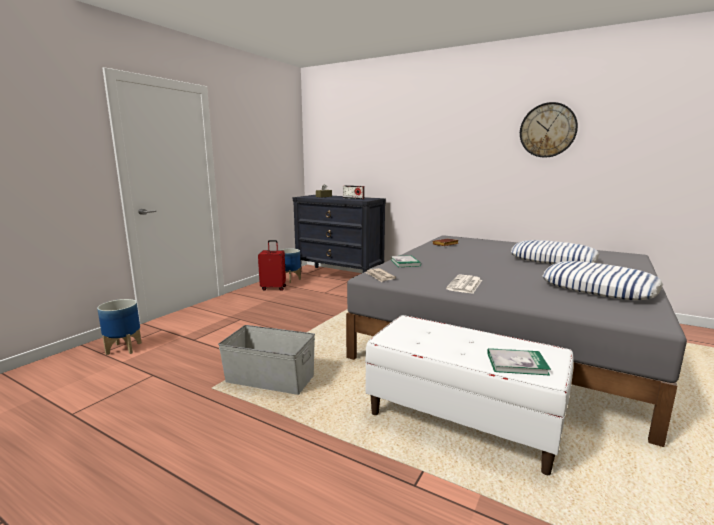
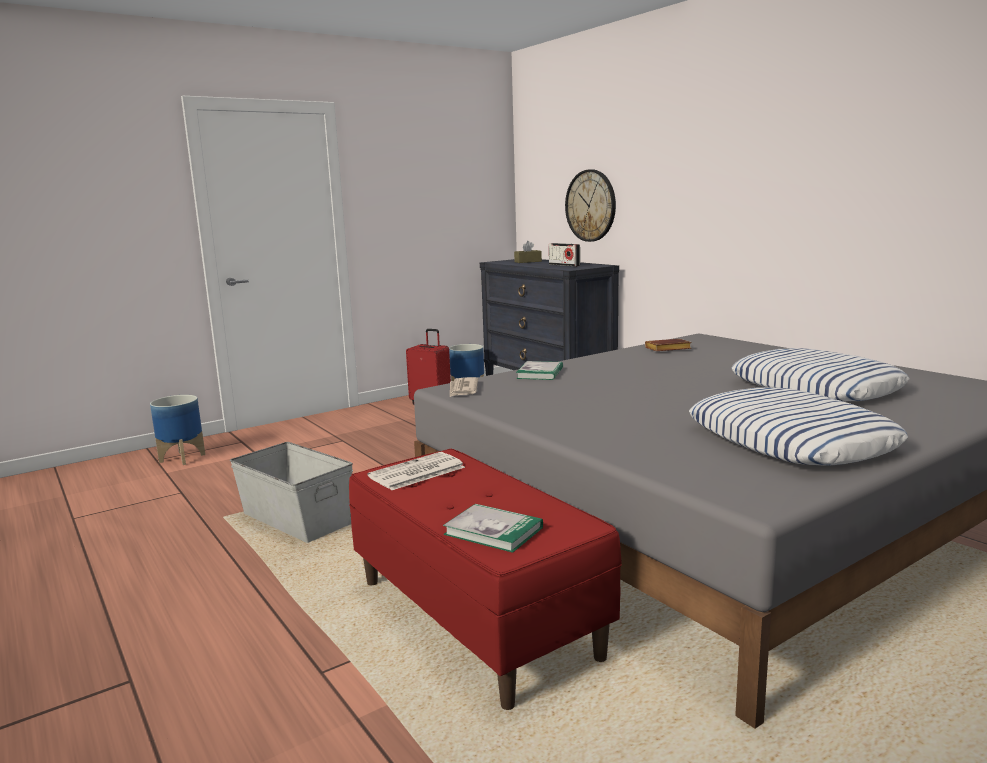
camera: 25 degrees right, 0 degrees up
(462, 421) = (476, 618): white bench -> red bench
(465, 285) = (563, 412): newspaper -> newspaper (416, 472)
(547, 130) = (875, 134): wall clock -> wall clock (591, 205)

